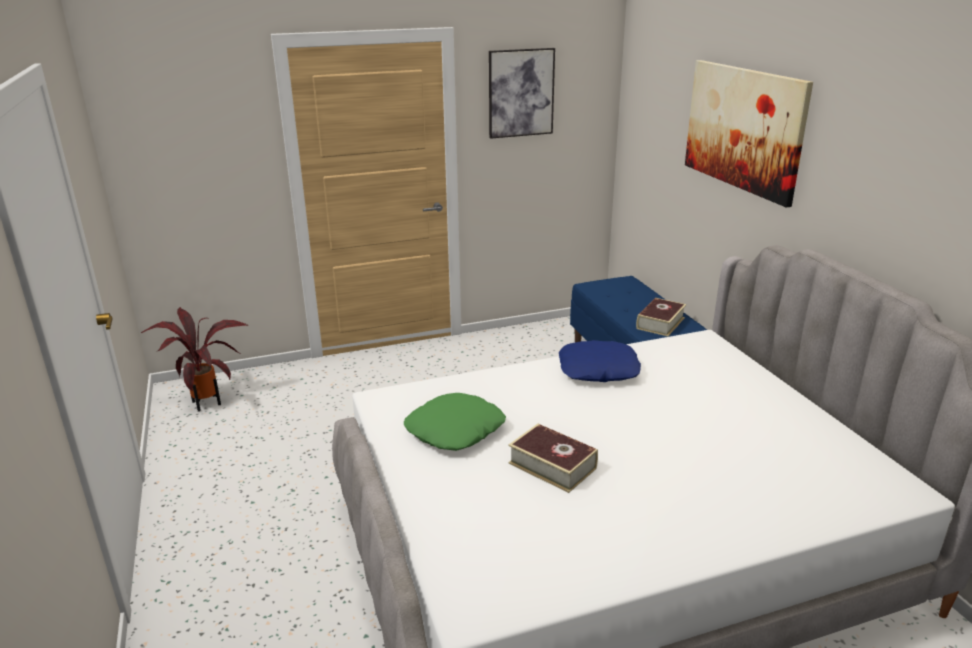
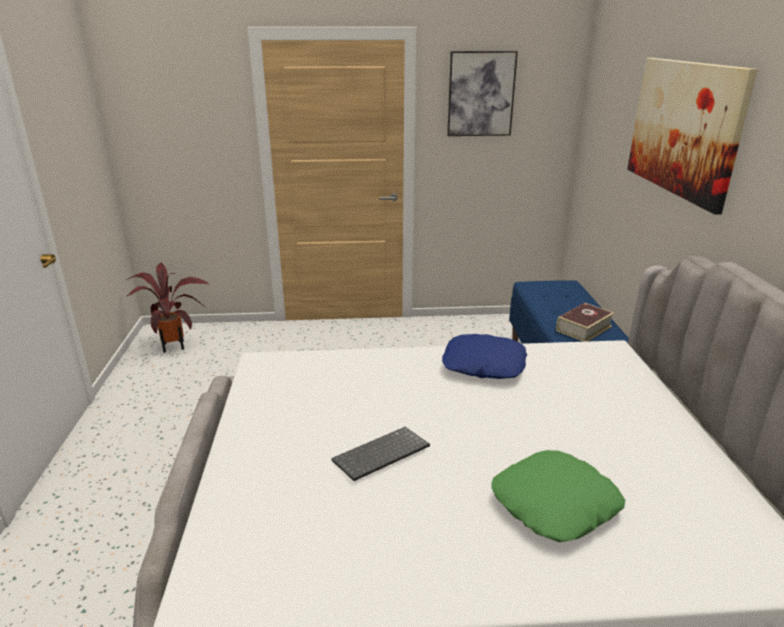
camera: 15 degrees right, 0 degrees up
(454, 429) = (308, 402): green pillow -> green pillow (554, 503)
(552, 465) = (381, 456): book -> keyboard

